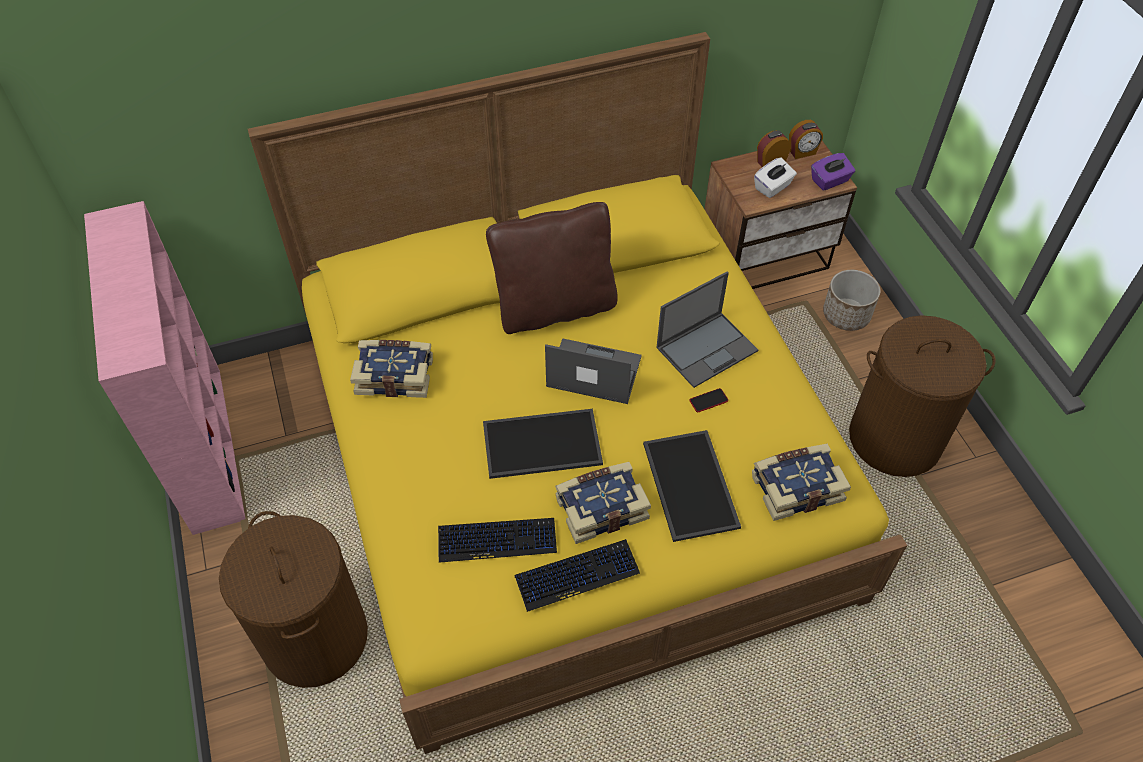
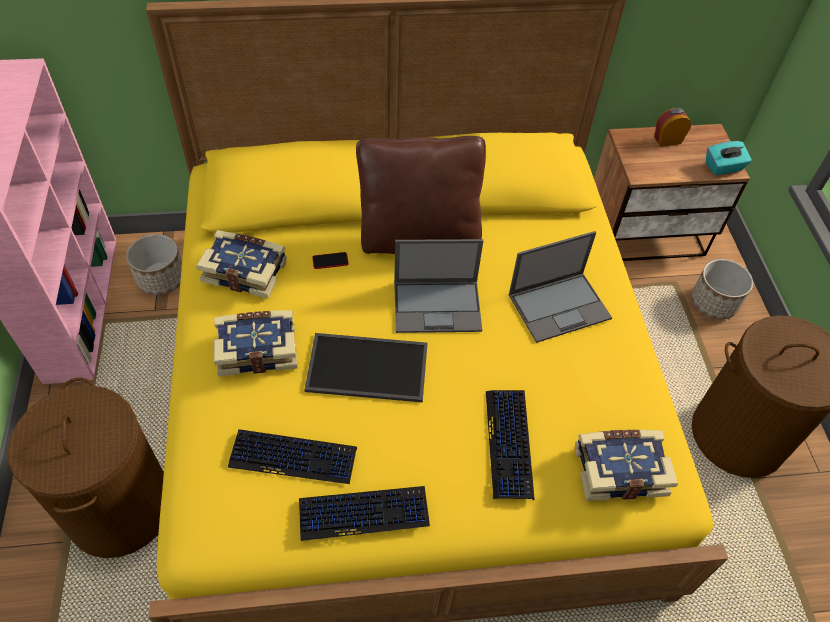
camera: 10 degrees right, 0 degrees up
(281, 402) = (161, 279): none -> planter
(592, 372) = (438, 306): laptop -> laptop turned 150 degrees clockwise
(601, 507) = (408, 446): book -> book (257, 349)
(692, 485) = (509, 444): tray -> keyboard
(708, 401) = (548, 359): phone -> phone (330, 261)
(773, 187) = (664, 163): white tissue box -> none
(802, 152) = (701, 136): alarm clock -> none
(830, 181) = (723, 167): purple tissue box -> turquoise tissue box

